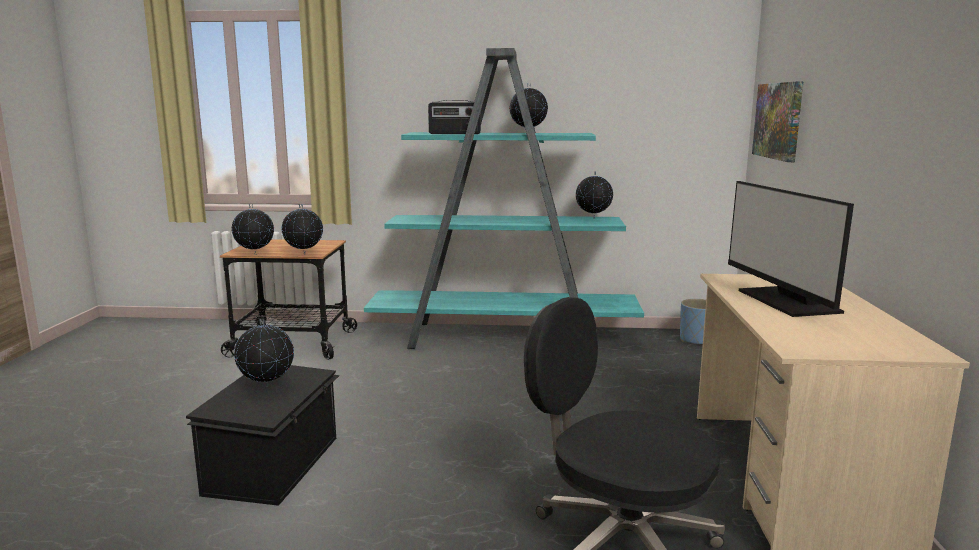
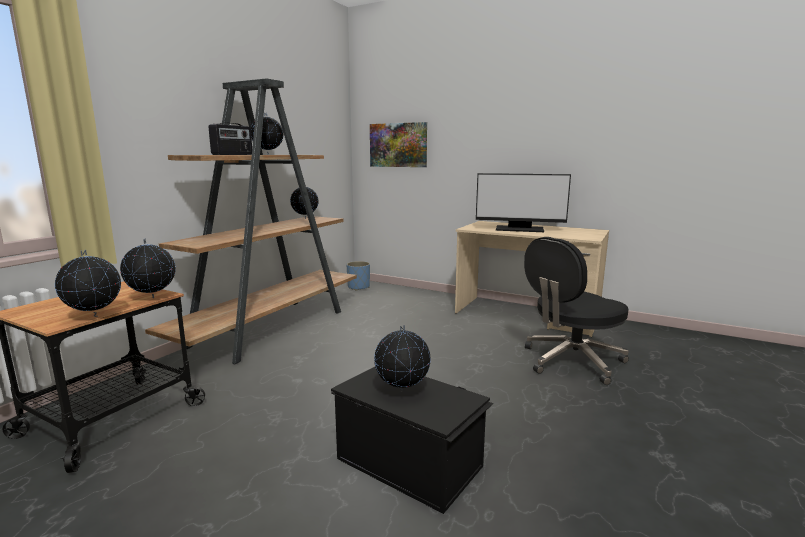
camera: 65 degrees left, 0 degrees up
(504, 337) = (272, 327): turquoise bookcase -> brown bookcase

